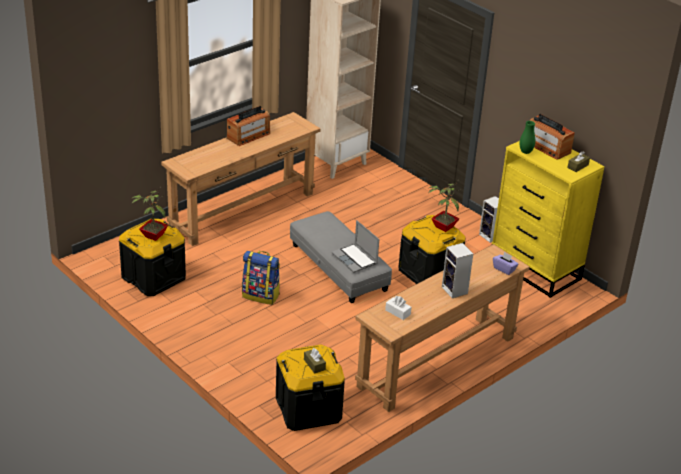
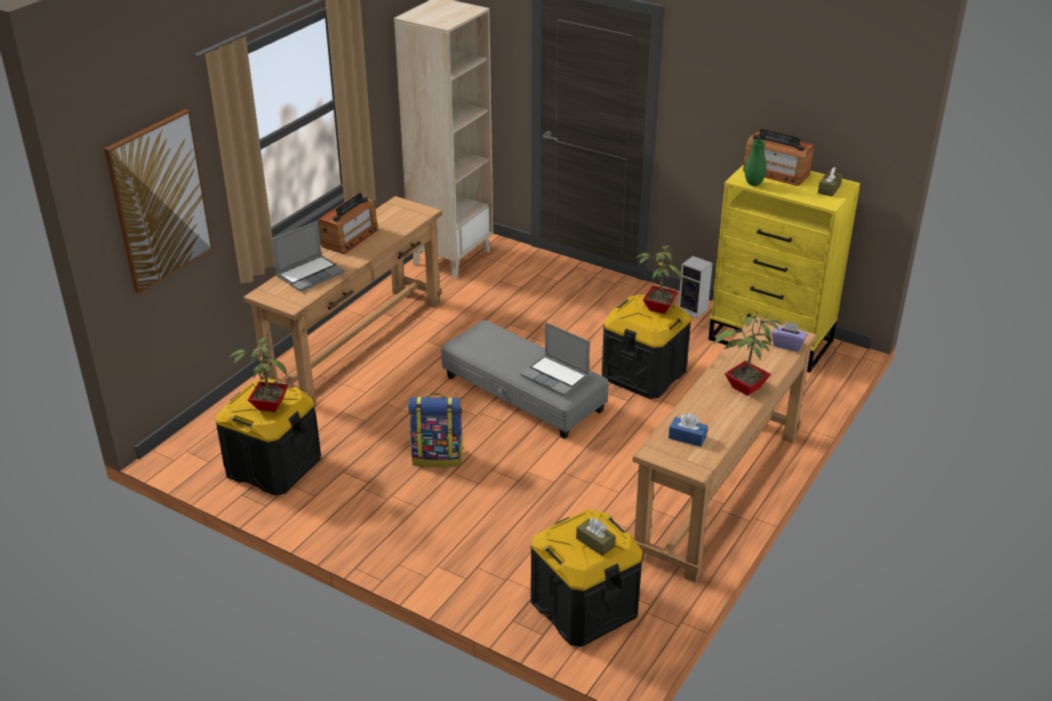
camera: 15 degrees left, 0 degrees up
(111, 89) = (159, 201): none -> picture
(210, 155) = (310, 274): none -> laptop
(397, 312) = (687, 437): white tissue box -> blue tissue box
(455, 291) = (744, 389): speaker -> potted plant

